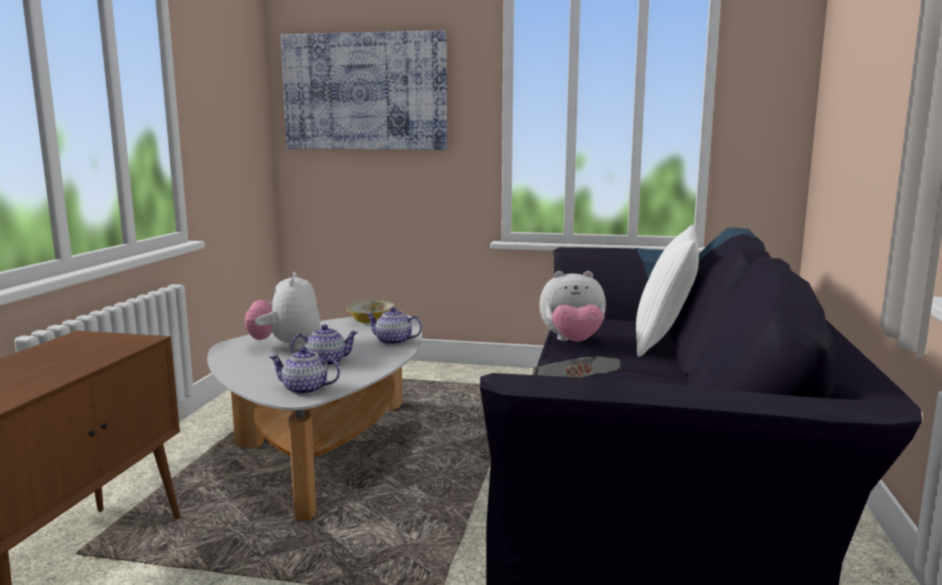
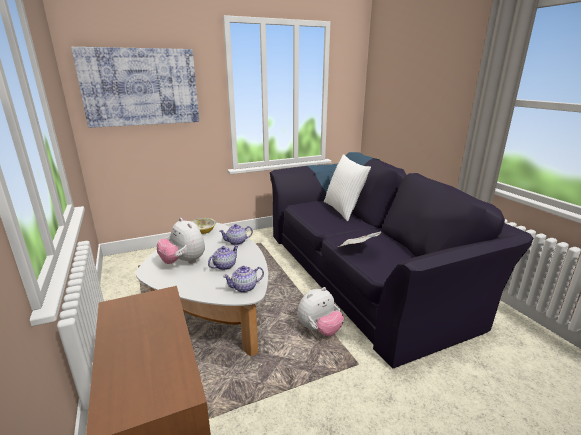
camera: 35 degrees left, 10 degrees up
(572, 342) = (313, 220): plush toy -> plush toy (319, 330)

